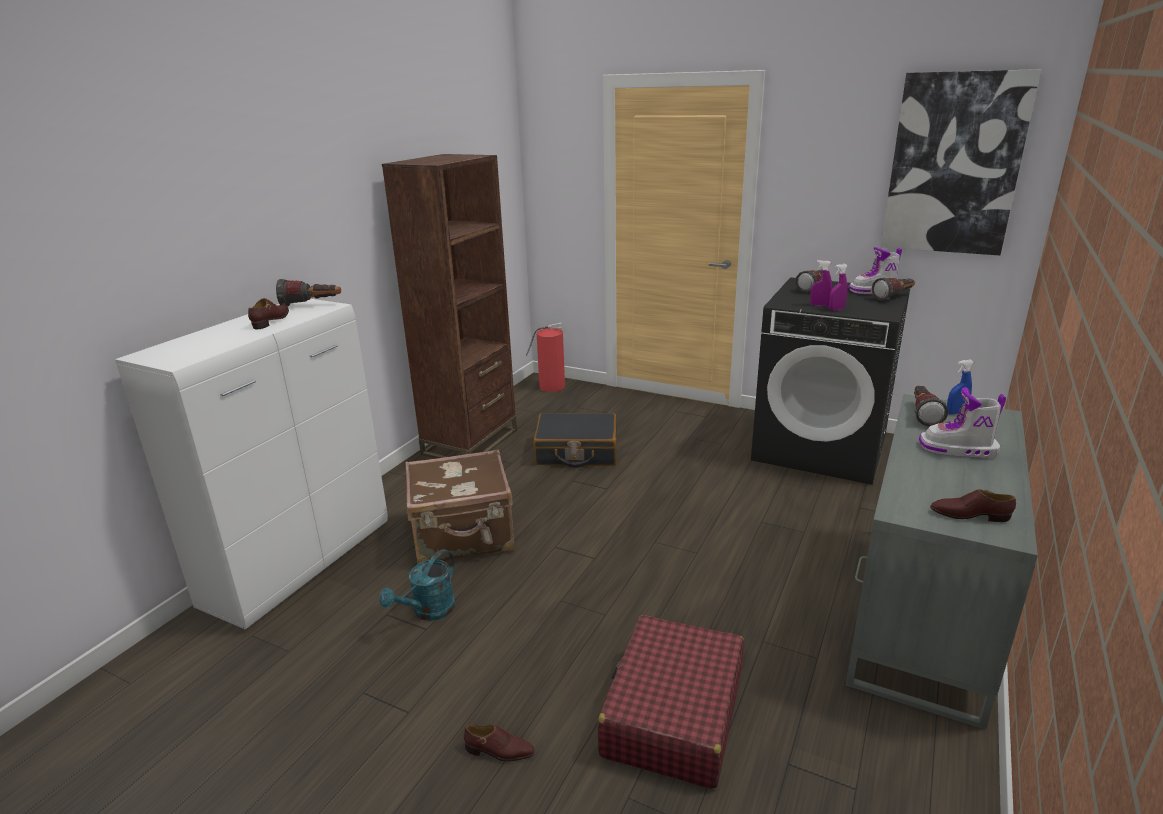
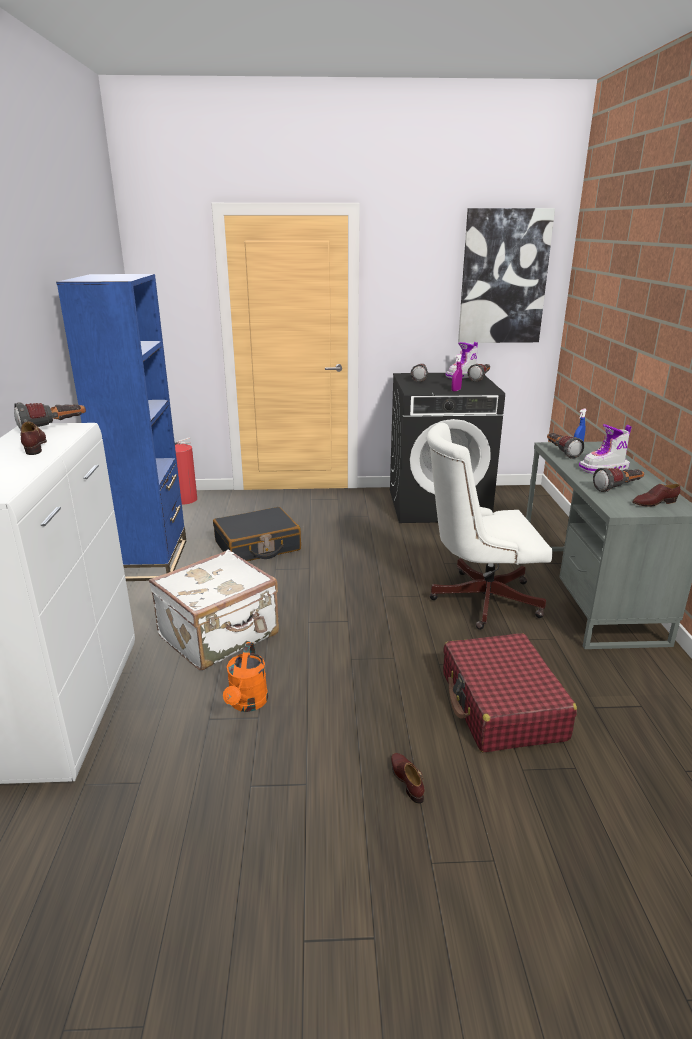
camera: 30 degrees left, 0 degrees up
(428, 612) = (247, 704): turquoise watering can -> orange watering can
(464, 536) = (220, 636): brown suitcase -> white suitcase
(470, 442) = (150, 560): brown bookcase -> blue bookcase
(499, 751) = (407, 780): brown shoe -> brown shoe turned 90 degrees counterclockwise
(763, 577) = (478, 599): none -> white office chair
(819, 305) = (441, 389): purple spray bottle -> none
(942, 482) = (618, 488): none -> flashlight

